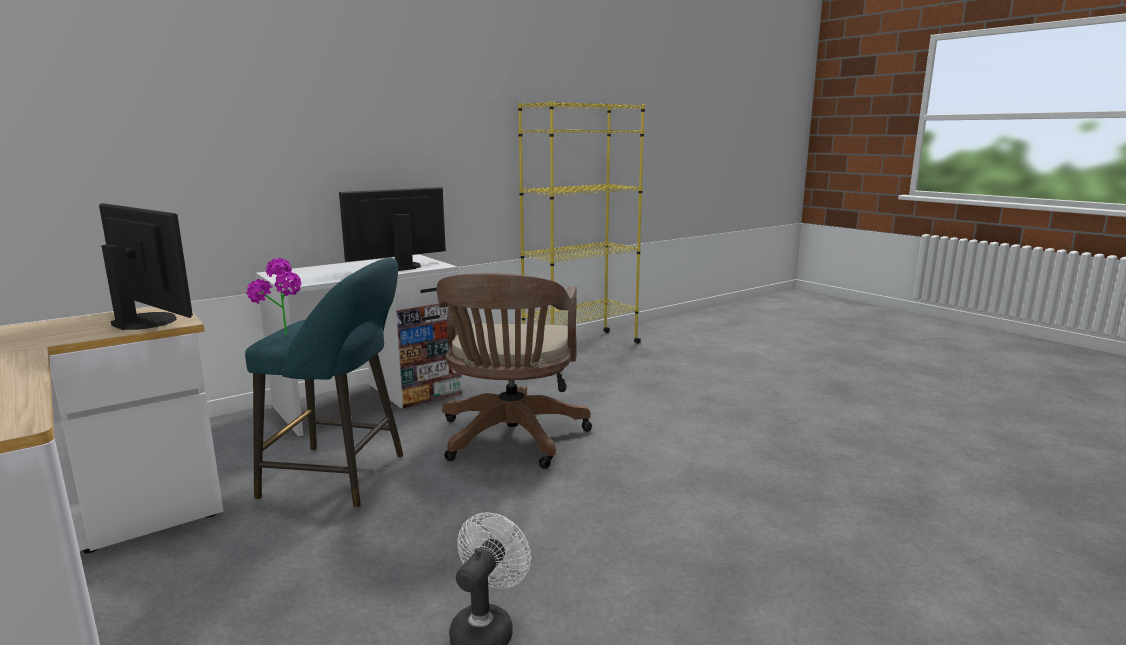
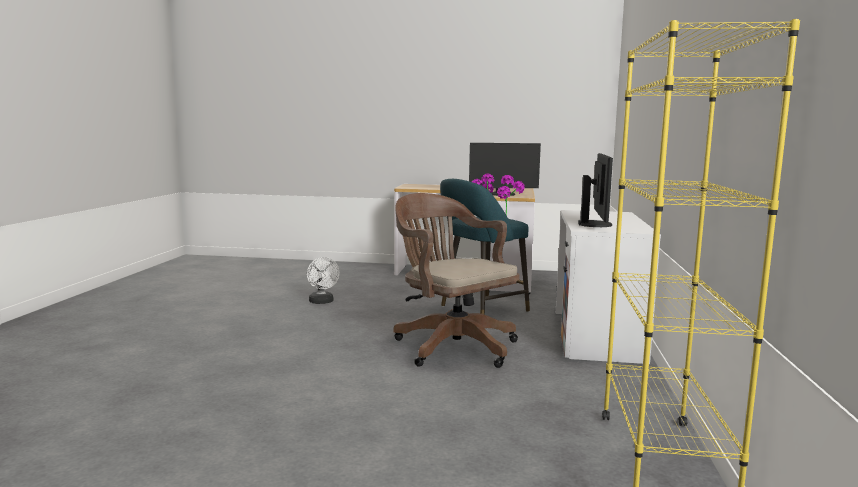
camera: 135 degrees right, 5 degrees down
(302, 321) = (509, 218): none -> potted plant

